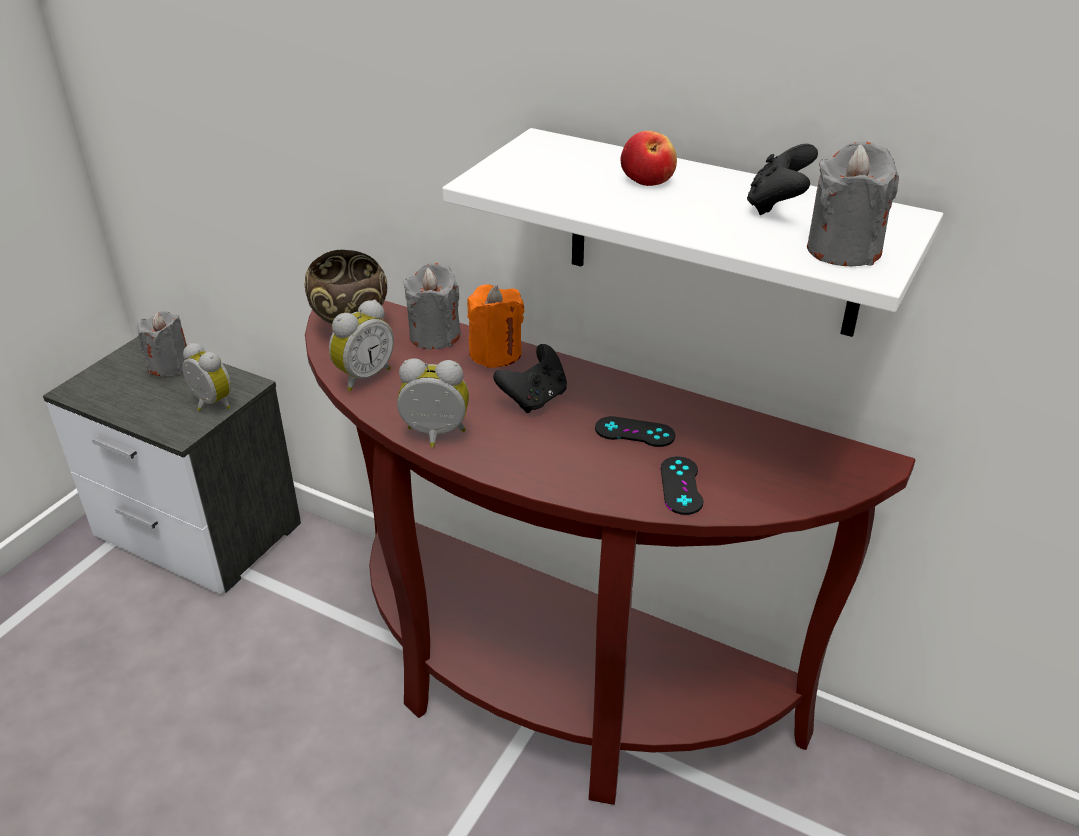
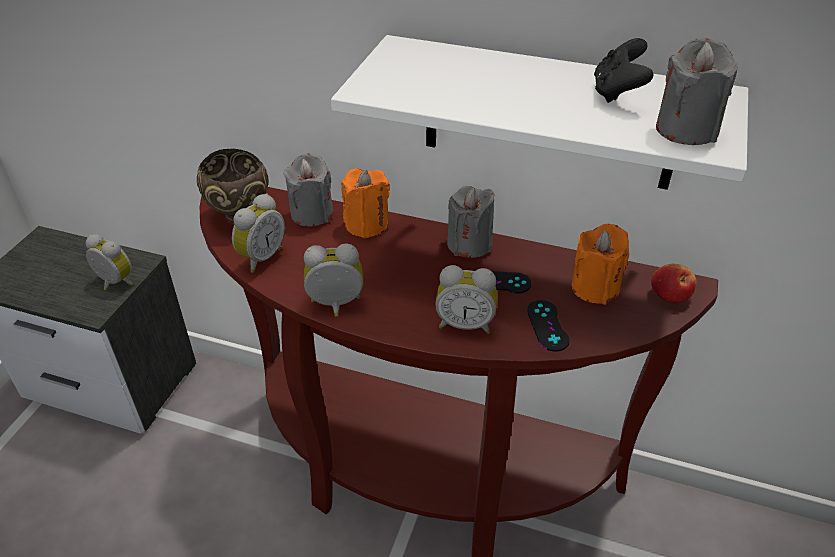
camera: 10 degrees left, 5 degrees up
(170, 365) = (70, 251): grey candle -> grey candle (469, 244)
(534, 399) = (409, 262): black game controller -> none
(581, 472) = (465, 324): none -> alarm clock
(647, 180) = (503, 77): apple -> apple (670, 295)
(753, 450) = (595, 287): none -> orange candle

